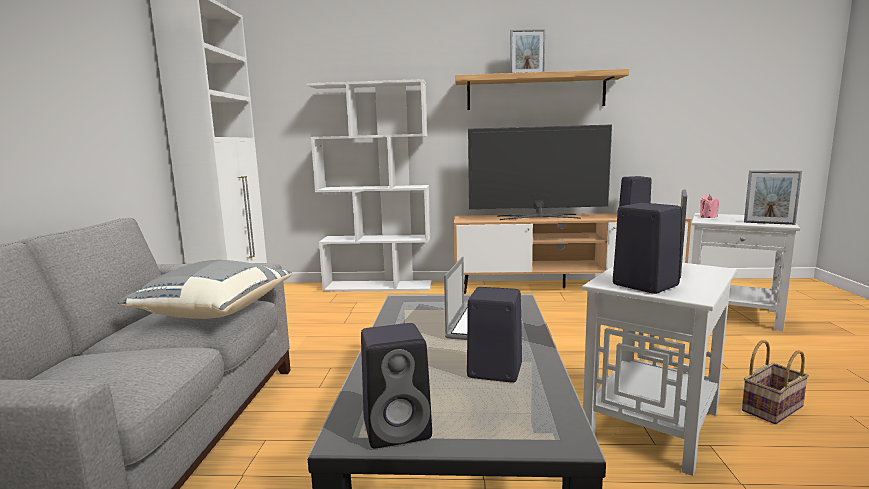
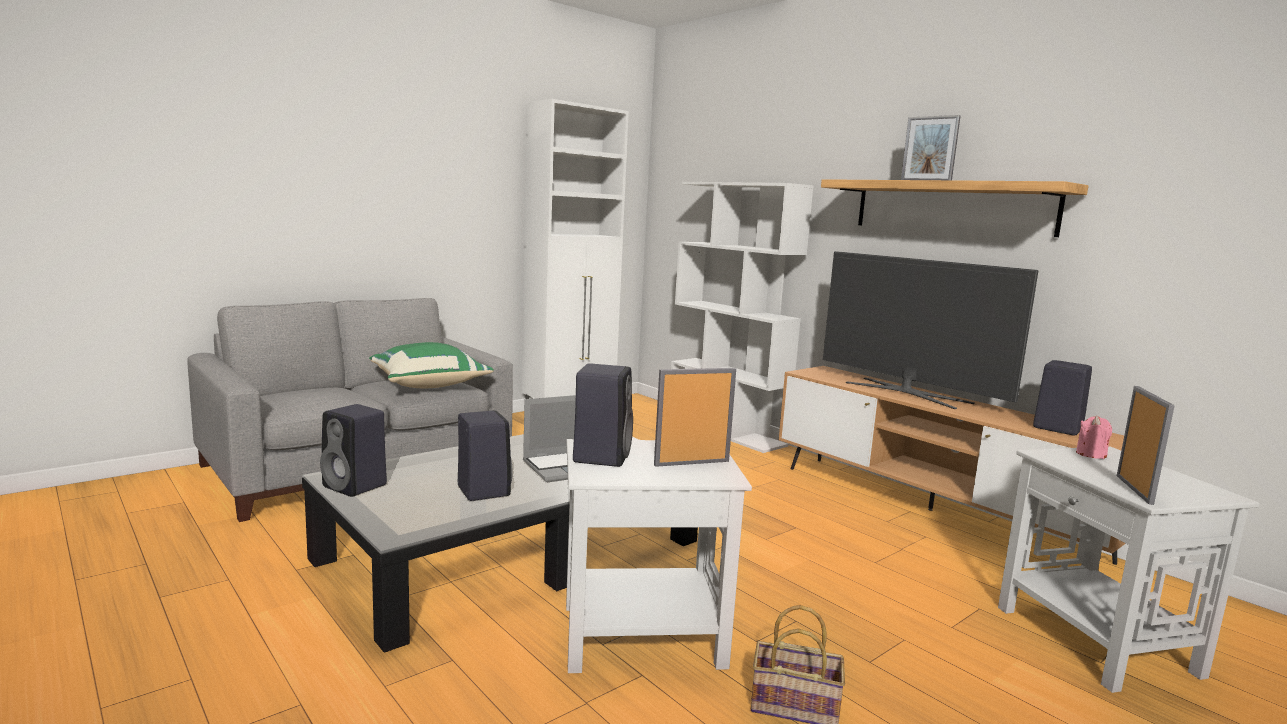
camera: 45 degrees right, 0 degrees up
(214, 311) = (429, 385): grey pillow -> green pillow
(769, 223) = (1134, 489): picture frame -> picture frame turned 150 degrees counterclockwise

